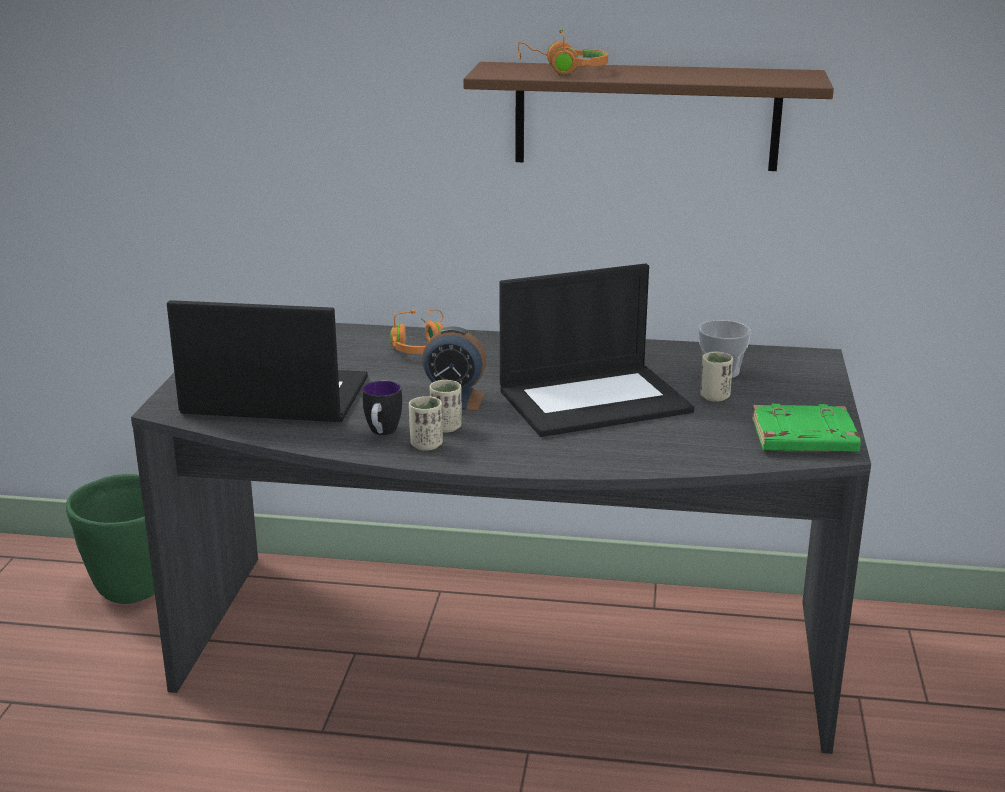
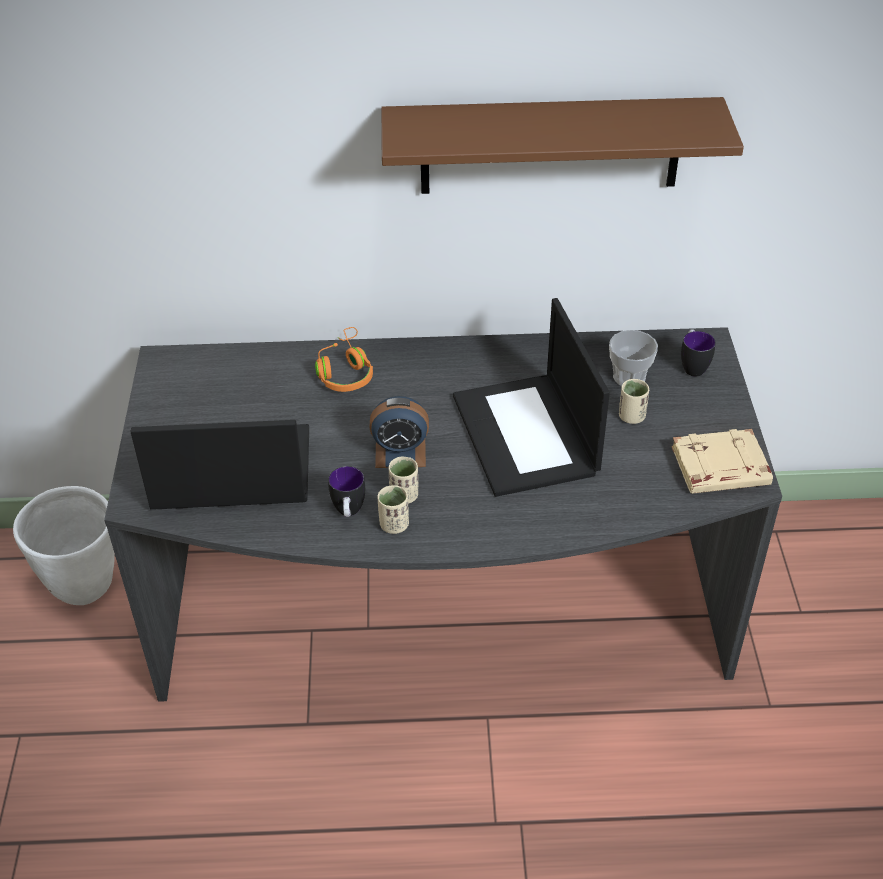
camera: 10 degrees left, 20 degrees up
(132, 590) = (84, 586): green planter -> white planter
(563, 70) = (474, 125): orange headphones -> none
(595, 400) = (527, 435): laptop -> laptop turned 105 degrees clockwise
(794, 370) = (692, 366): none -> mug
(803, 439) = (719, 469): green book -> beige book

